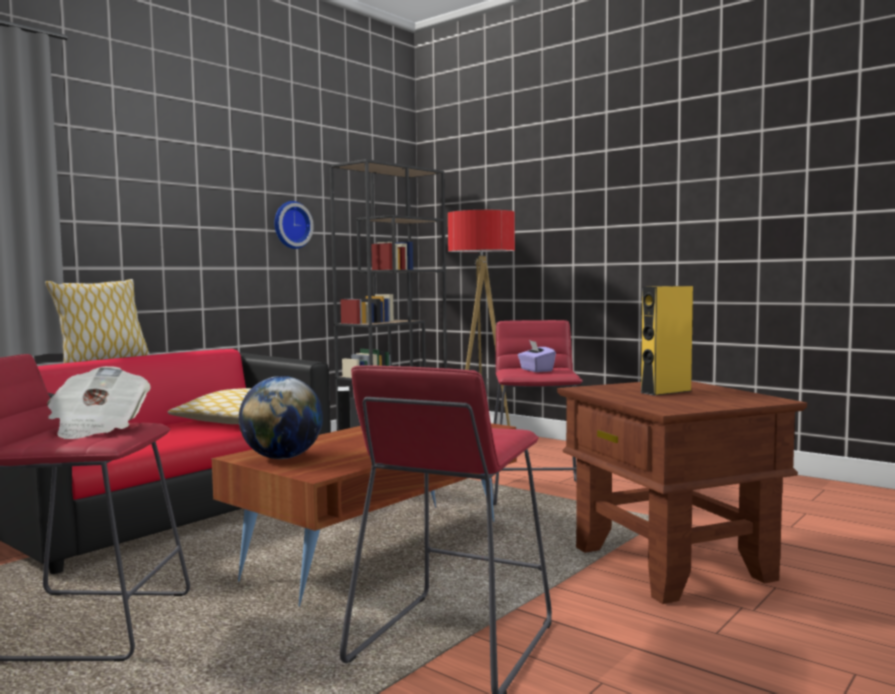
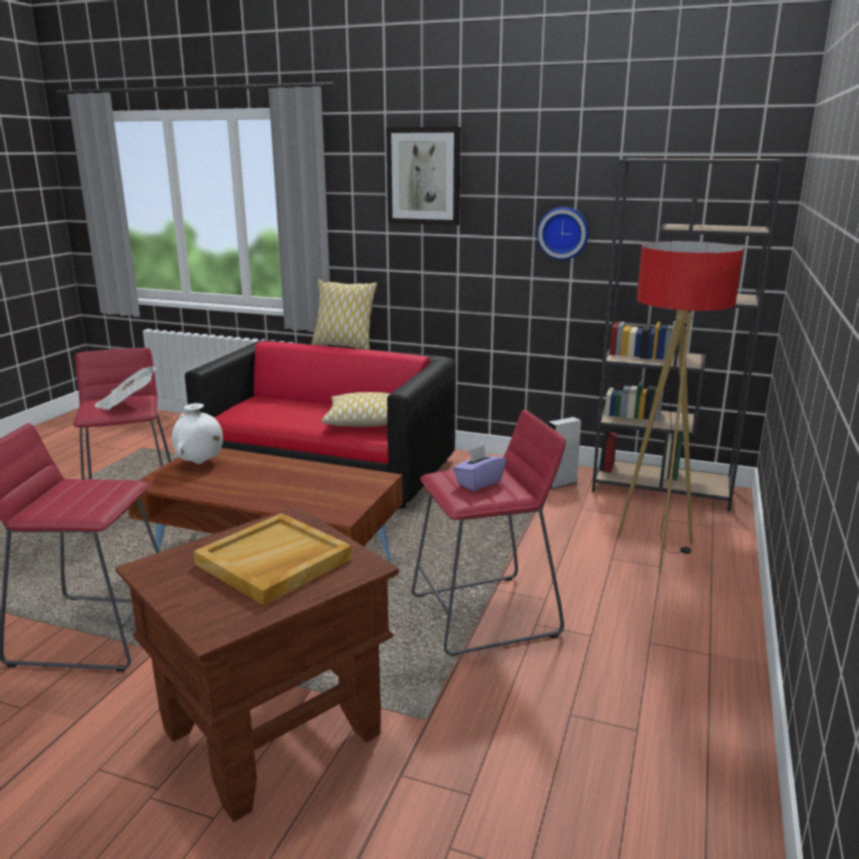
camera: 70 degrees right, 15 degrees up
(163, 162) = (424, 176): none -> picture
(282, 458) = (200, 463): globe -> white vase
(666, 392) = (274, 562): yellow speaker -> beige tray

